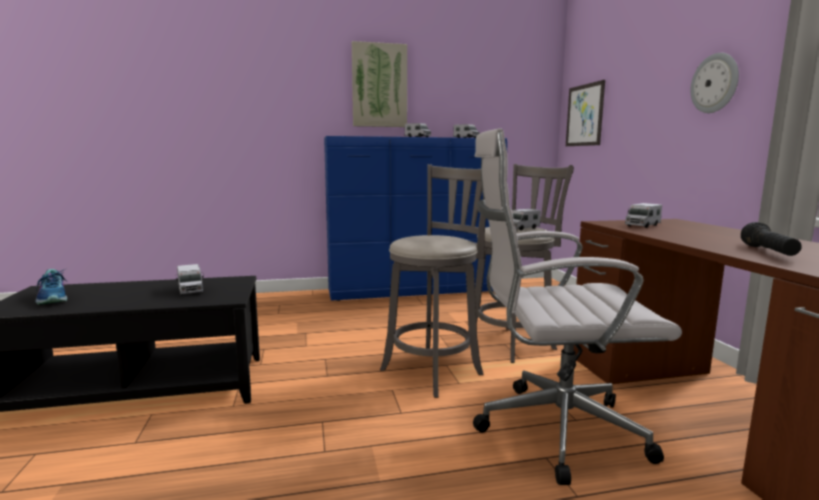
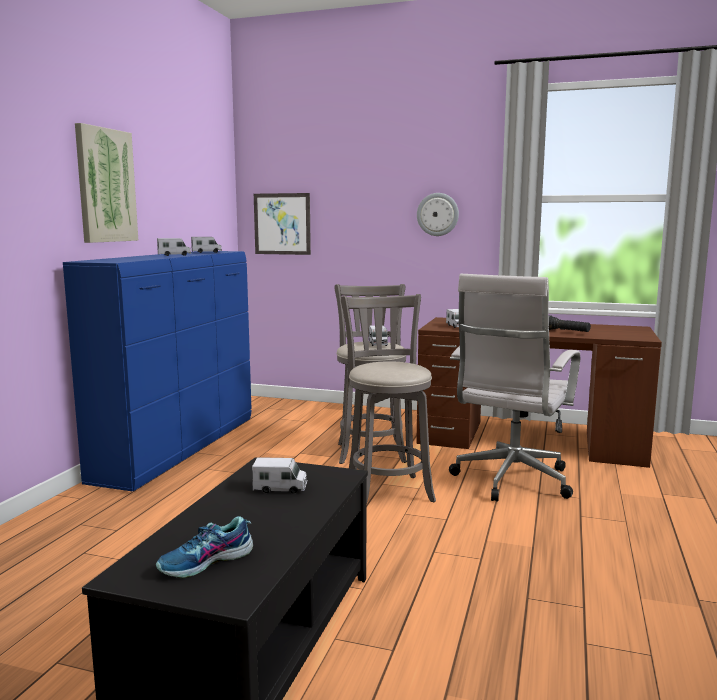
camera: 60 degrees left, 0 degrees up
(54, 298) = (206, 562): shoe -> shoe turned 150 degrees clockwise

